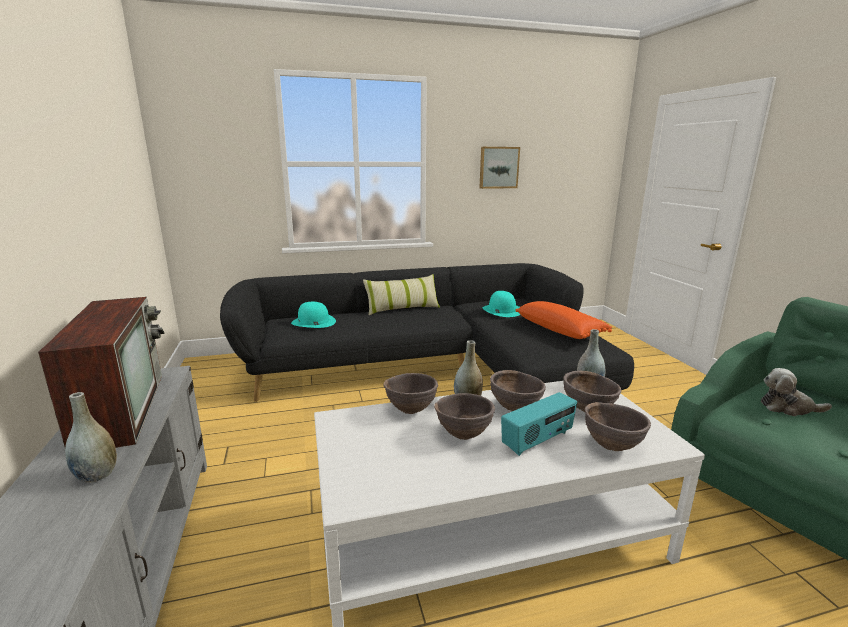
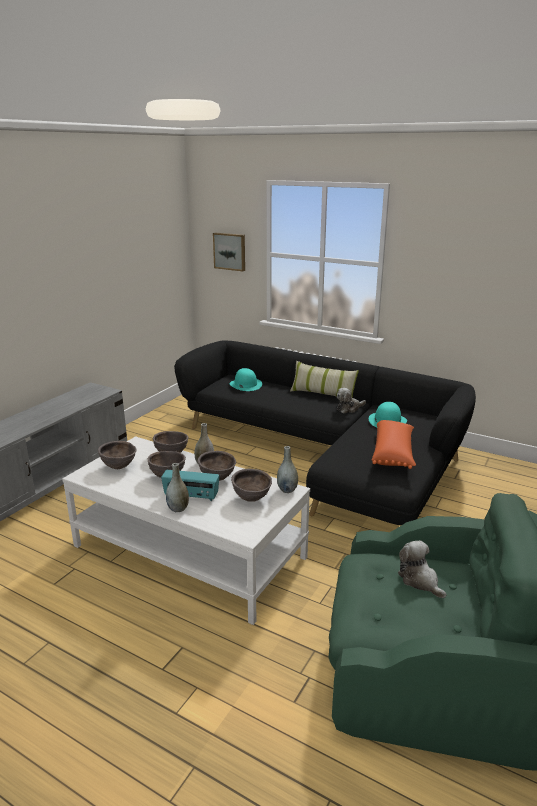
camera: 45 degrees right, 5 degrees up
(97, 475) = (28, 424): grey vase -> grey vase (178, 509)
(121, 408) = (70, 401): television -> none
(449, 312) = (349, 408): none -> plush toy
(498, 167) = (460, 275): picture -> picture (230, 251)
(612, 446) = (217, 518): brown bowl -> brown bowl (119, 467)

